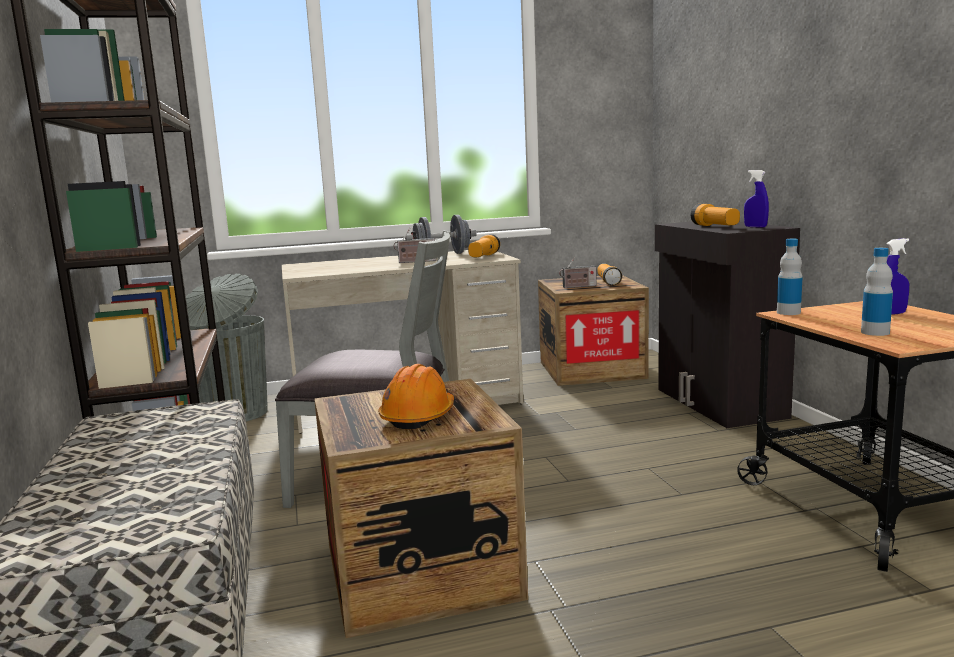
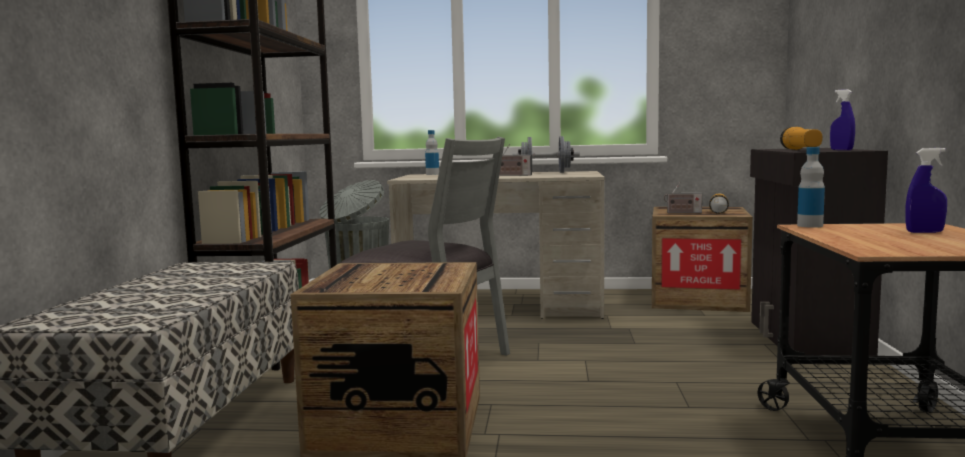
camera: 20 degrees right, 5 degrees down
(418, 416) = (393, 279): orange hard hat -> none
(484, 257) = (577, 174): flashlight -> none
(875, 332) = (869, 242): bottle -> bottle (432, 174)

